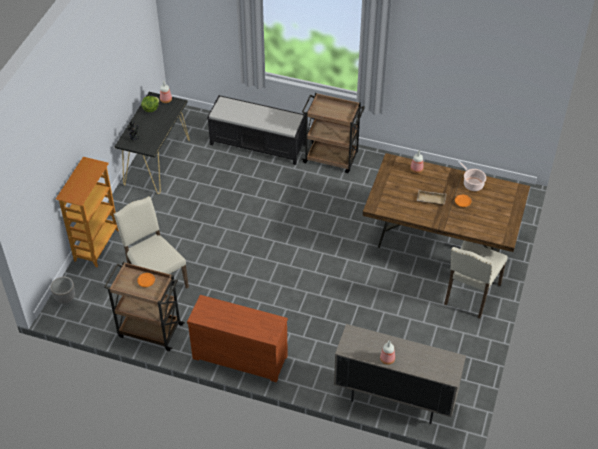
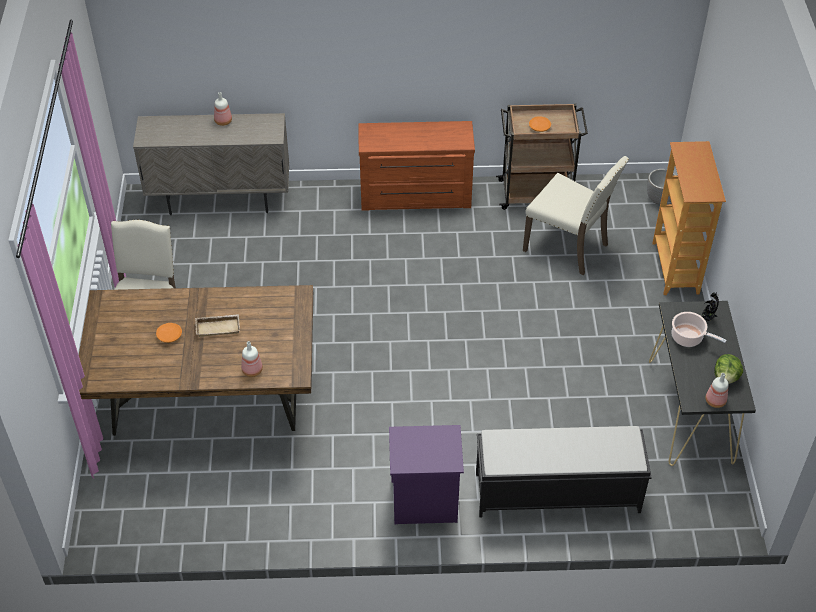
camera: 160 degrees right, 0 degrees up
(331, 158) = (423, 502): brown cart -> purple nightstand
(472, 184) = (159, 370): cooking pot -> cooking pot (689, 338)

